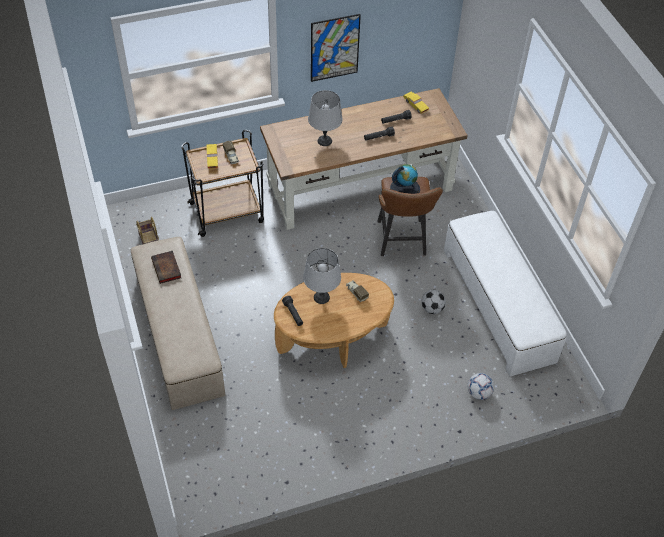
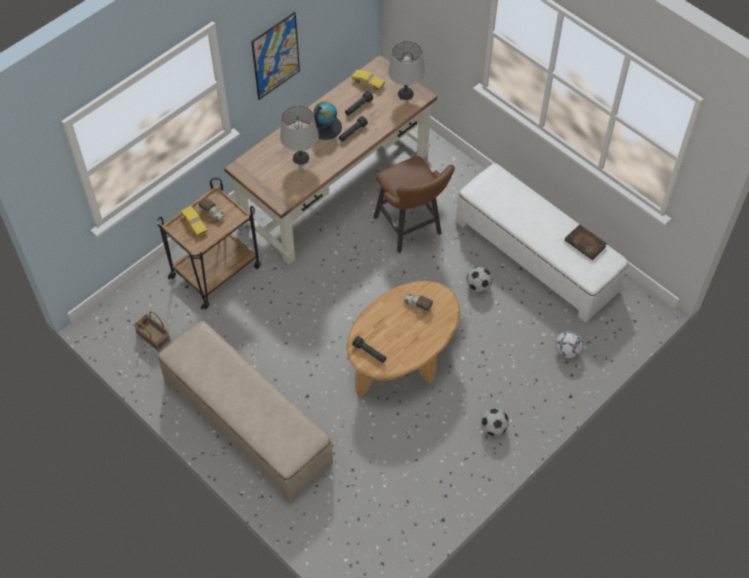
camera: 25 degrees left, 5 degrees up
(167, 269) = (212, 361): book -> book (586, 244)
(322, 297) = (387, 323): grey table lamp -> grey table lamp (406, 93)
(375, 427) = (493, 428): none -> football
(405, 188) = (406, 177): globe -> globe (325, 127)

